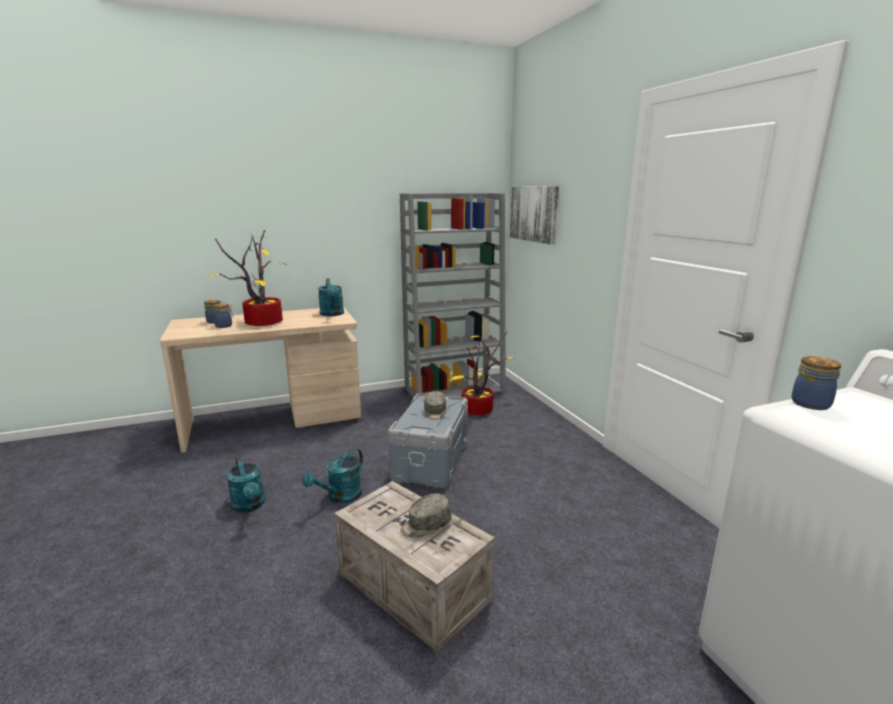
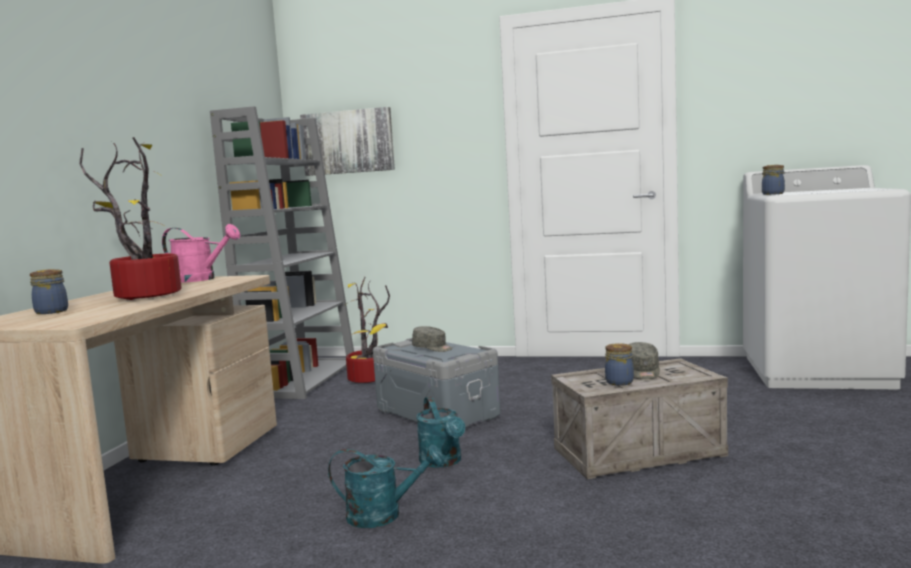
camera: 55 degrees left, 10 degrees down
(224, 326) = (99, 307): jar -> jar (619, 381)
(332, 314) = (201, 279): turquoise watering can -> pink watering can

